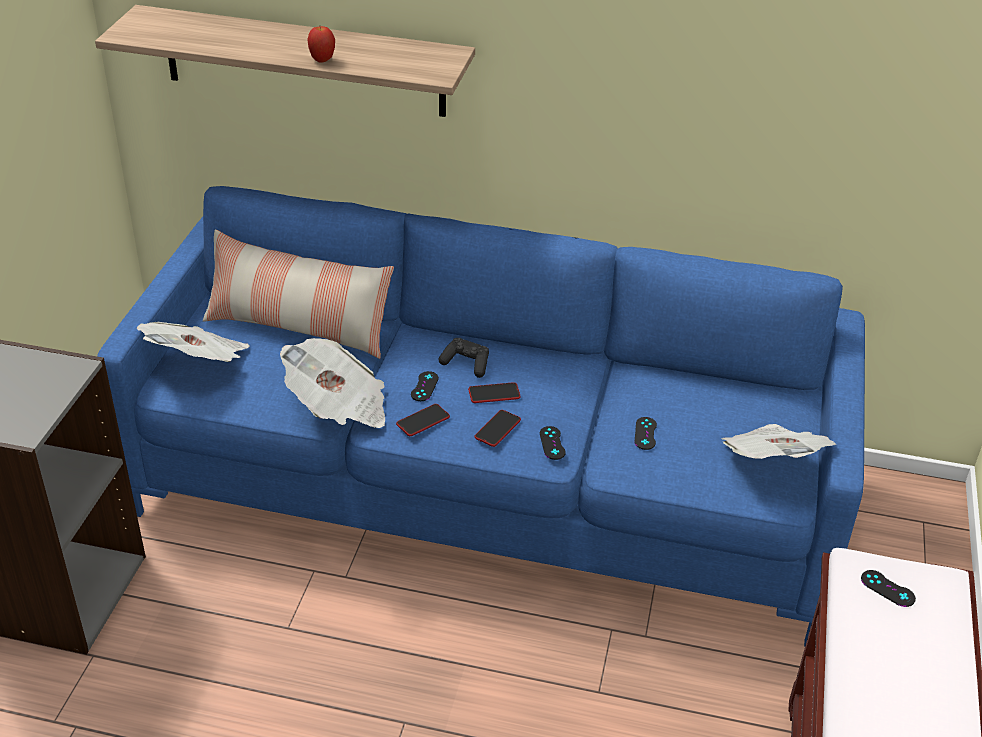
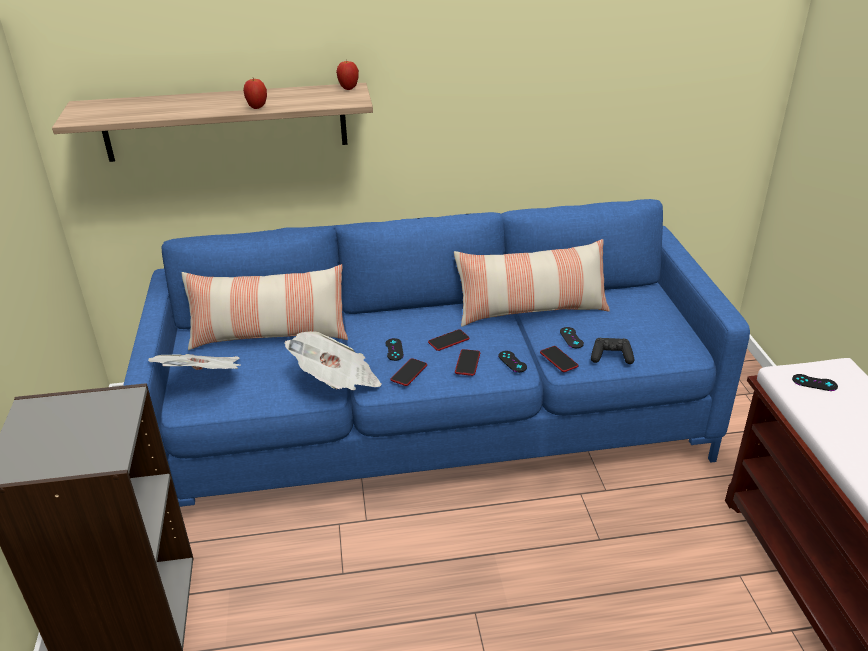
camera: 20 degrees left, 5 degrees down
(446, 53) = (348, 88): none -> apple
(466, 364) = (415, 327): black game controller -> black game controller (611, 357)
(610, 457) = (558, 359): none -> phone
(622, 382) = (531, 310): none -> pillow
(772, 463) = (666, 333): newspaper -> none

